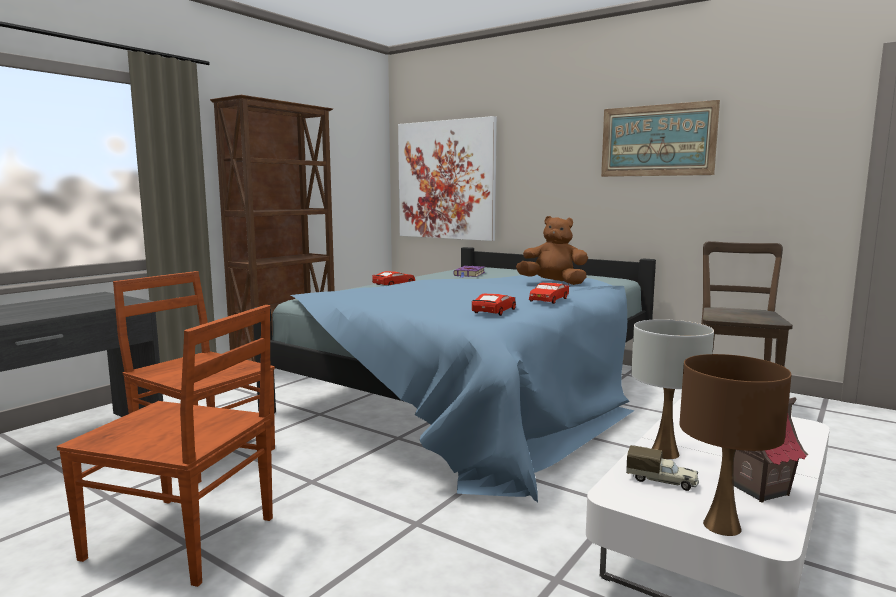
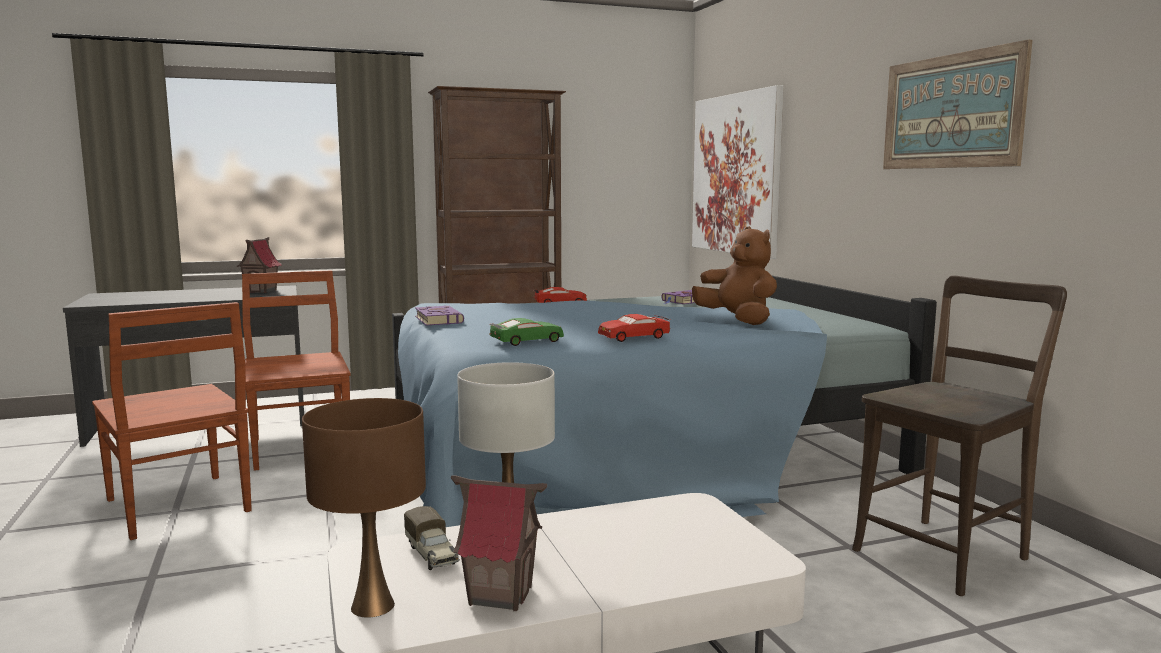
camera: 35 degrees right, 0 degrees up
(91, 300) = (261, 291): none -> toy house
(365, 305) = (438, 320): none -> purple book
(494, 311) = (526, 341): red toy car -> green toy car

